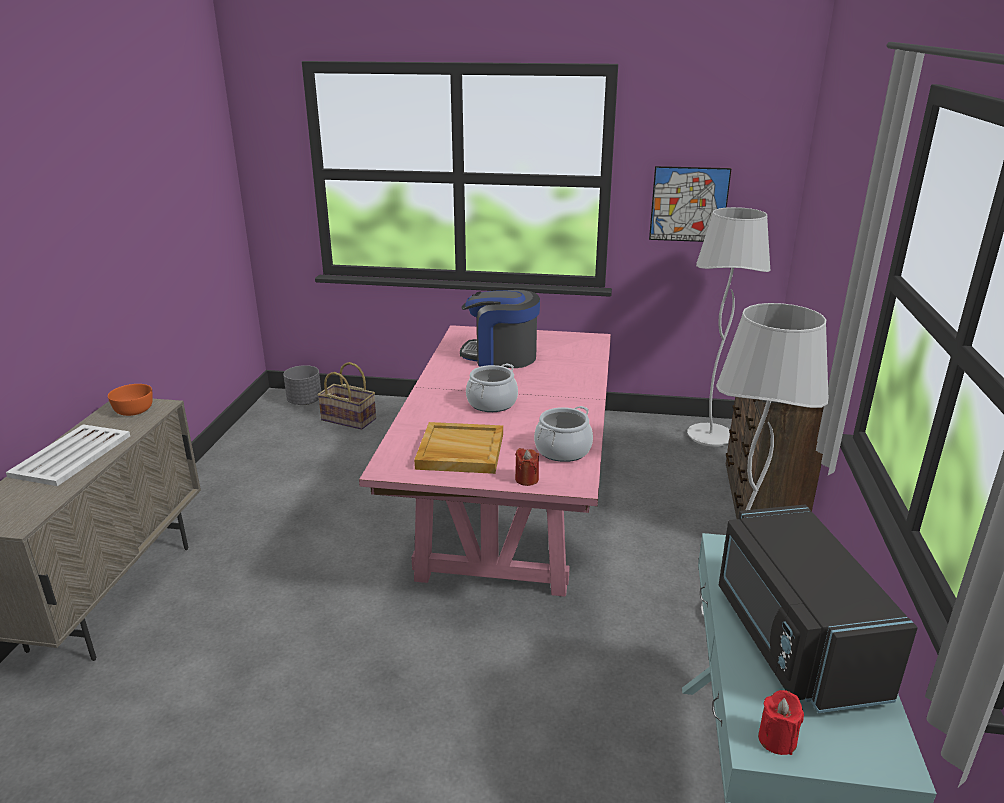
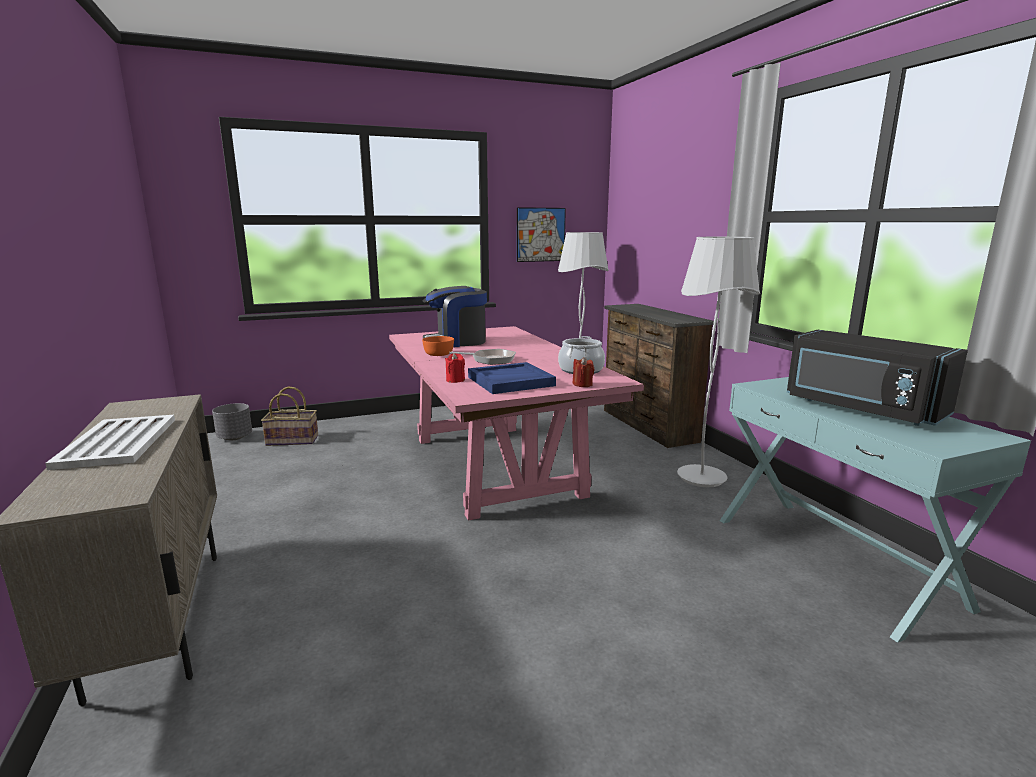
camera: 30 degrees left, 10 degrees down
(134, 410) = (151, 406): orange bowl -> orange bowl (438, 354)
(459, 451) = (510, 381): beige tray -> blue tray
(491, 403) = (490, 360): cooking pot -> frying pan
(777, 739) = (936, 443): red candle -> red candle (455, 380)

